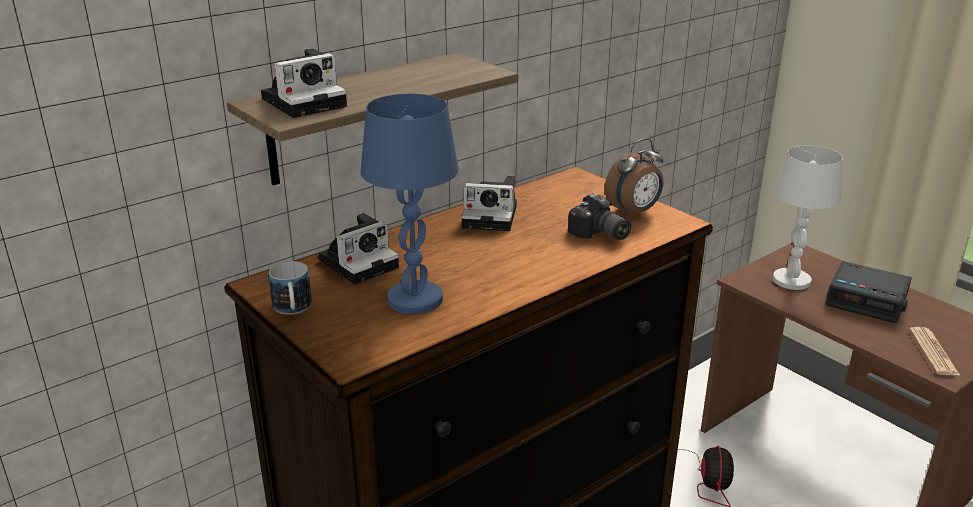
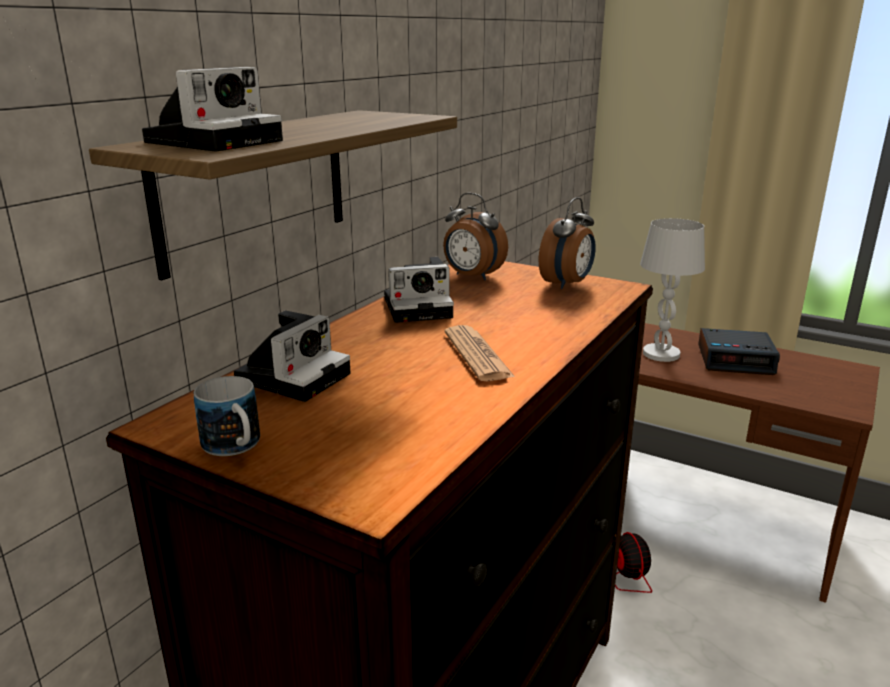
camera: 20 degrees left, 5 degrees down
(415, 299) = (400, 405): blue table lamp -> none
(559, 191) = (472, 277): none -> alarm clock
(599, 234) = (553, 308): camera -> none
(933, 352) = (824, 394): newspaper -> newspaper (477, 354)

